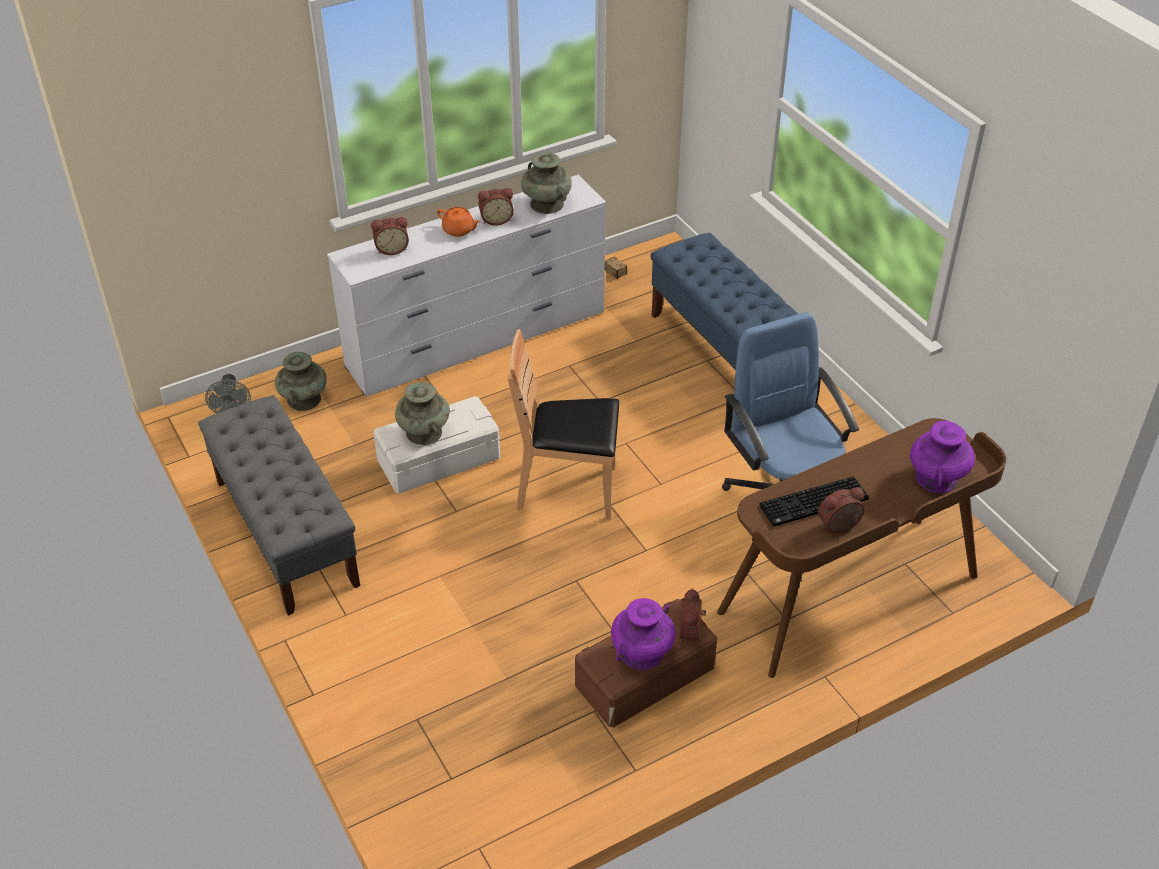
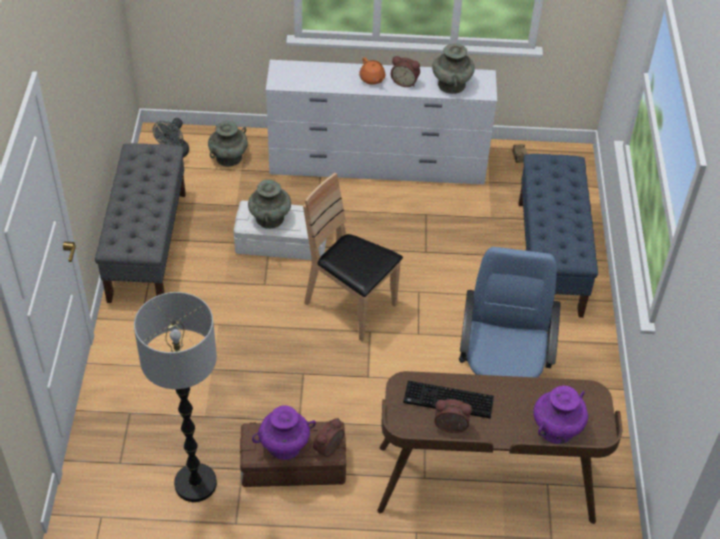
camera: 30 degrees right, 5 degrees up
(392, 249) = (315, 74): alarm clock -> none
(556, 753) = (195, 483): none -> floor lamp

